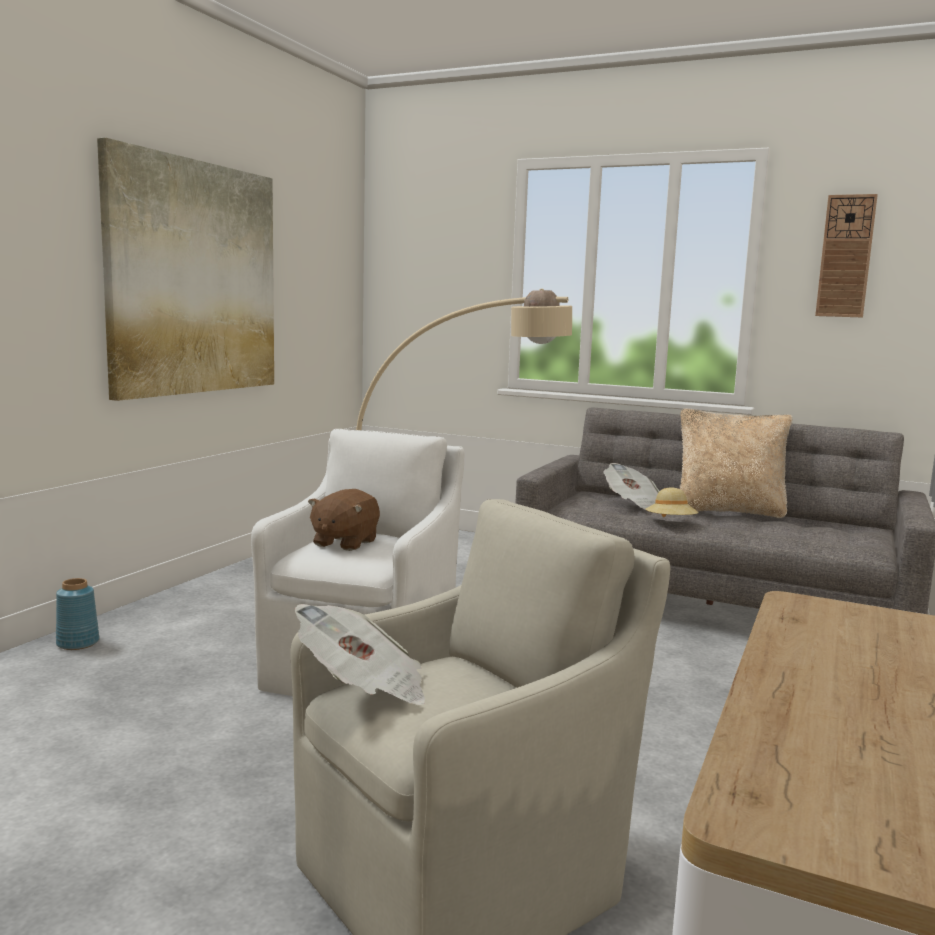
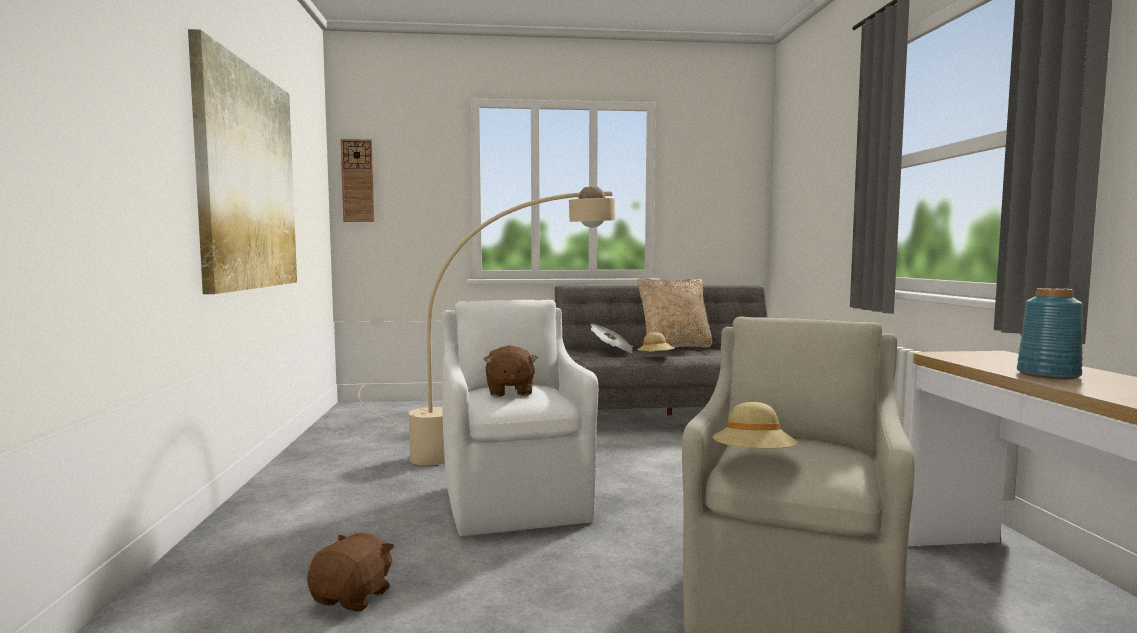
camera: 30 degrees left, 5 degrees down
(78, 643) = (220, 547): blue vase -> blue vase (1047, 374)
(101, 720) = (353, 597): none -> brown plush toy
(363, 687) = (754, 460): newspaper -> beige hat
(845, 256) = (707, 175): wall clock -> wall clock (358, 181)

